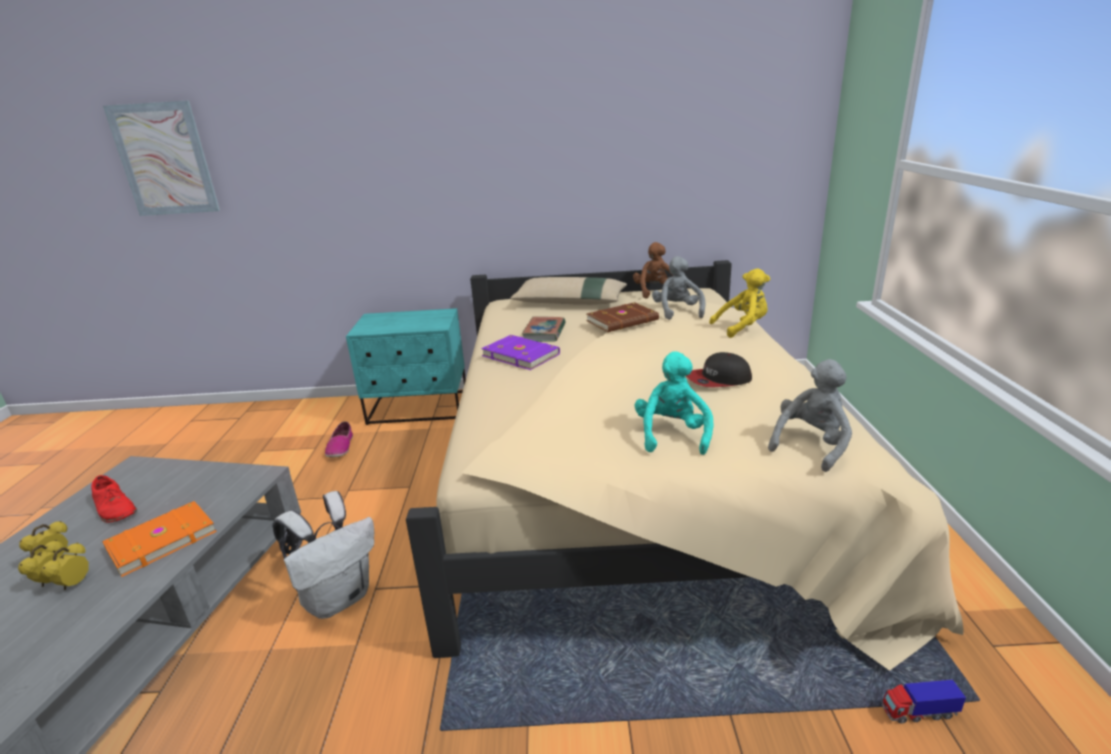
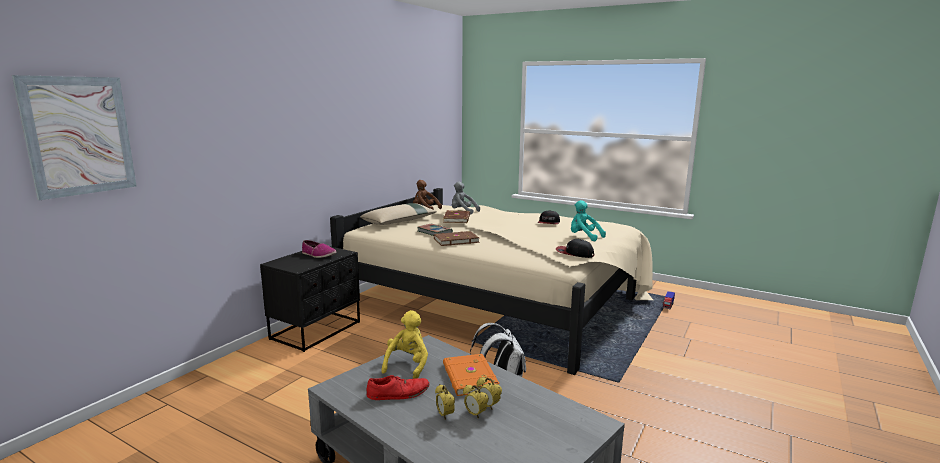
camera: 60 degrees left, 10 degrees down
(340, 447) = (321, 366): shoe -> shoe (318, 255)
(419, 408) = (317, 330): turquoise nightstand -> black nightstand
(521, 354) = (455, 240): purple book -> brown book
(540, 455) = (574, 253): none -> cap
(742, 327) = (504, 210): yellow plush toy -> yellow plush toy (407, 365)
(811, 445) = (613, 227): grey plush toy -> none

